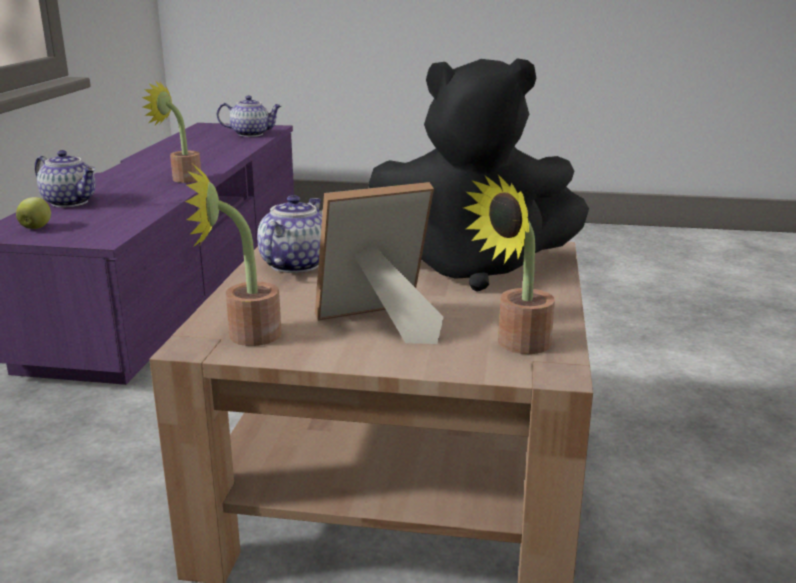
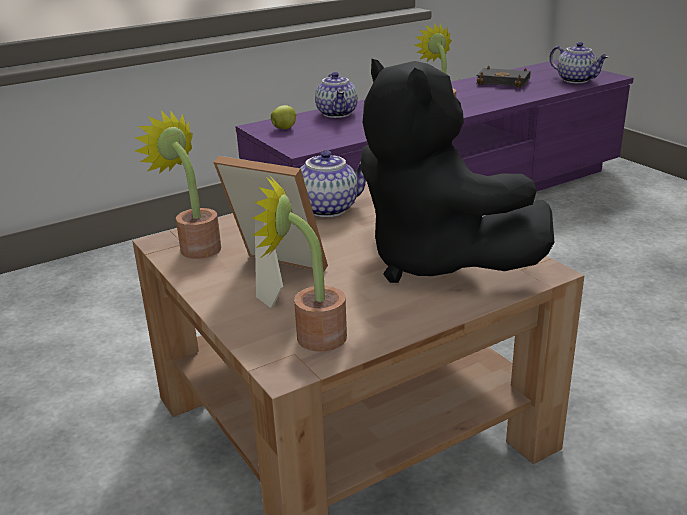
camera: 50 degrees right, 5 degrees up
(189, 145) = (504, 82): none -> black book

